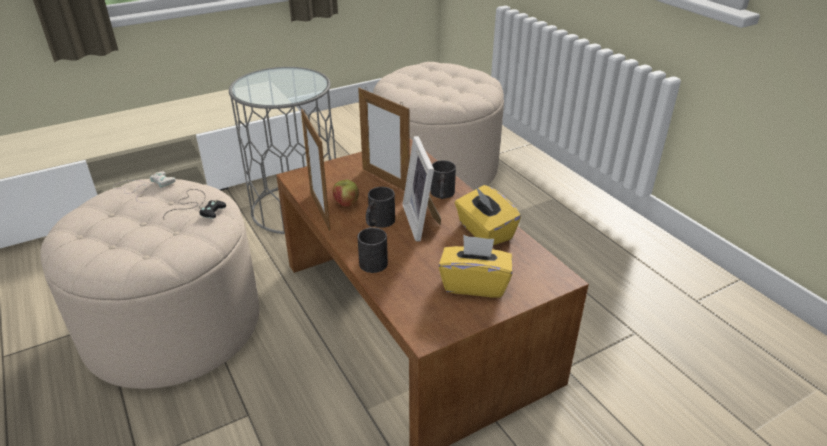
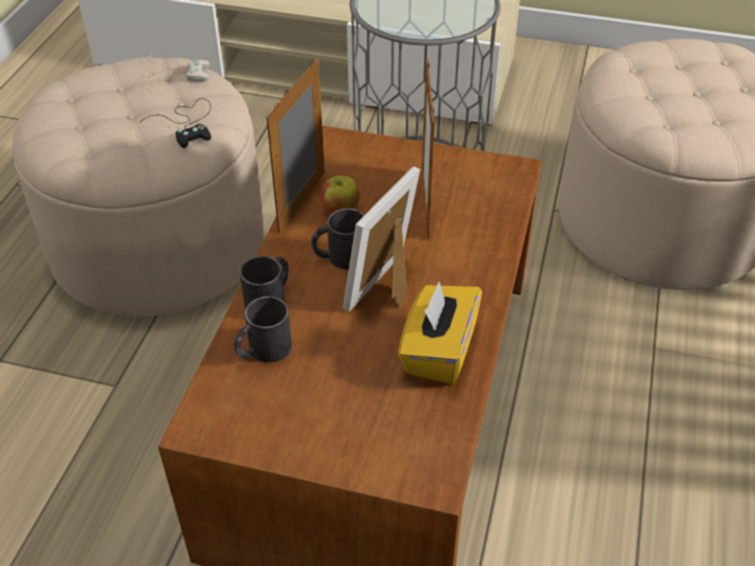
camera: 45 degrees right, 10 degrees up
(442, 194) = (462, 266): black mug -> black mug (263, 351)
(474, 284) = (327, 409): yellow tissue box -> none

